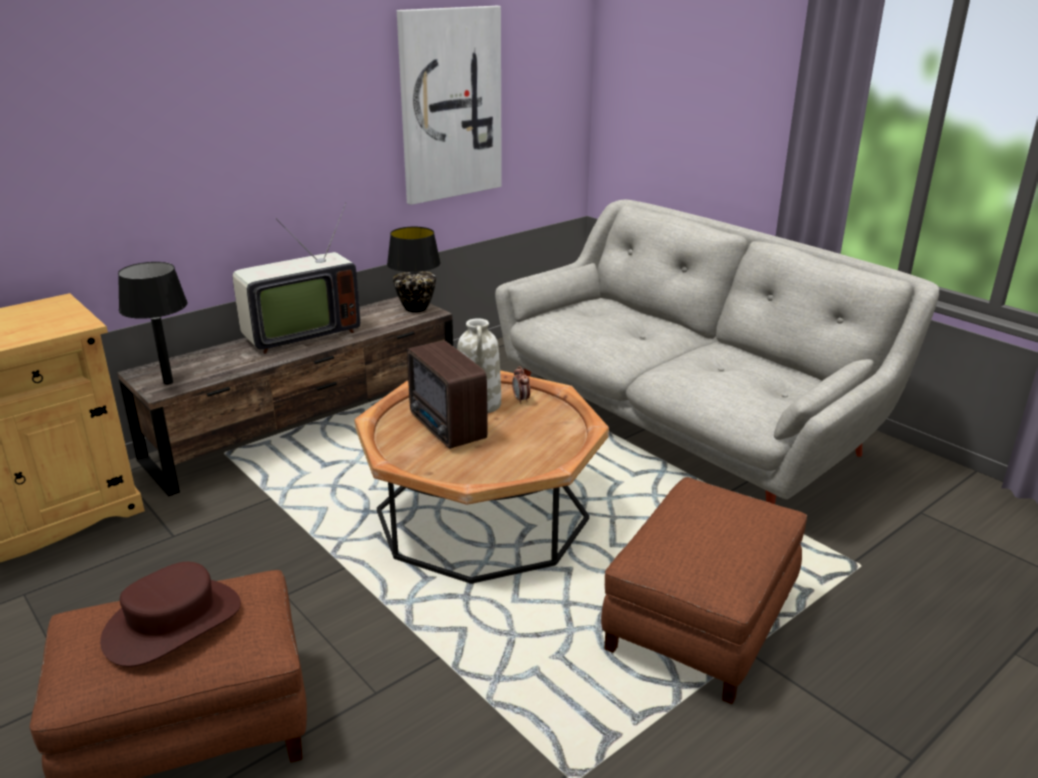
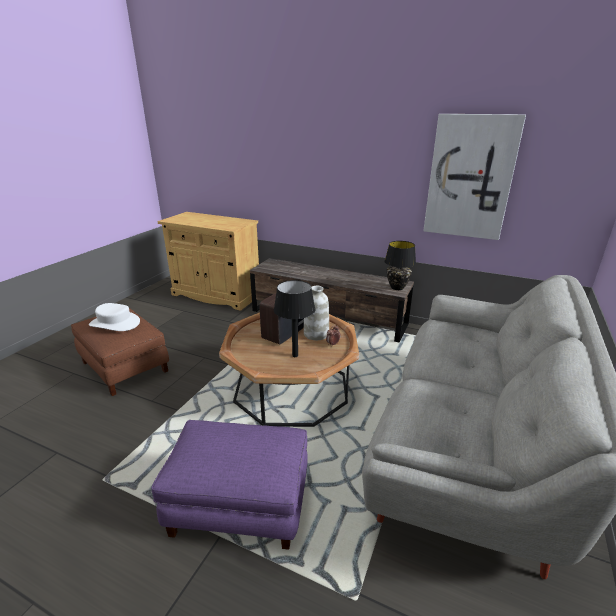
camera: 65 degrees right, 0 degrees up
(168, 382) = (267, 267): black table lamp -> black table lamp (294, 355)
(173, 623) = (115, 323): brown hat -> white hat
(298, 334) = (334, 274): television -> none
(701, 623) = (239, 504): brown ottoman -> purple ottoman

